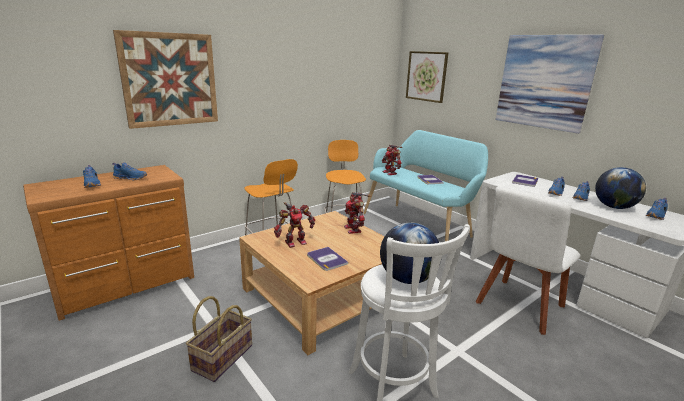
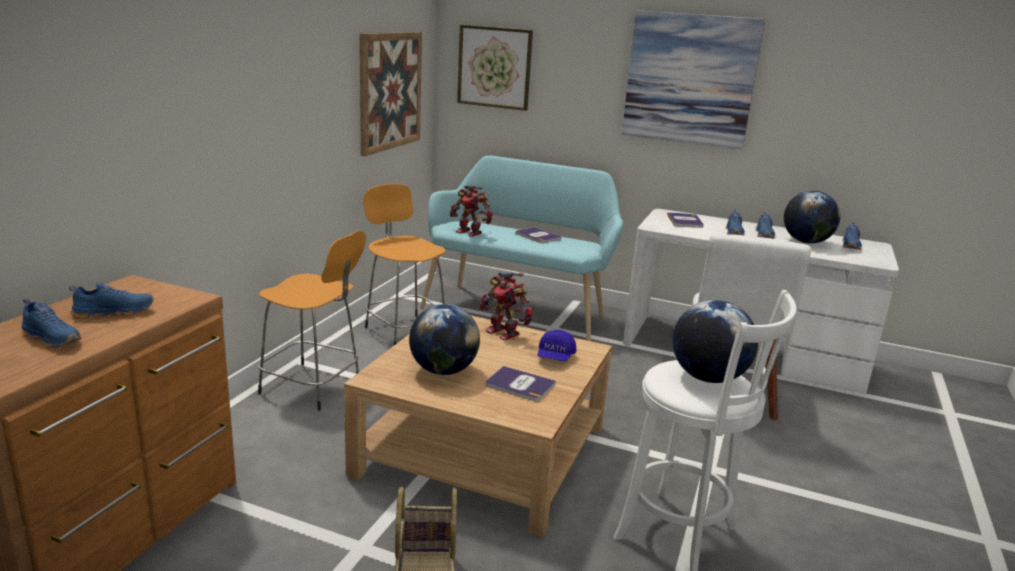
camera: 30 degrees left, 0 degrees up
(170, 80) = (132, 101): picture -> picture (390, 91)
(294, 242) = (443, 371): toy robot -> globe
(367, 249) = (555, 357): none -> blue cap

